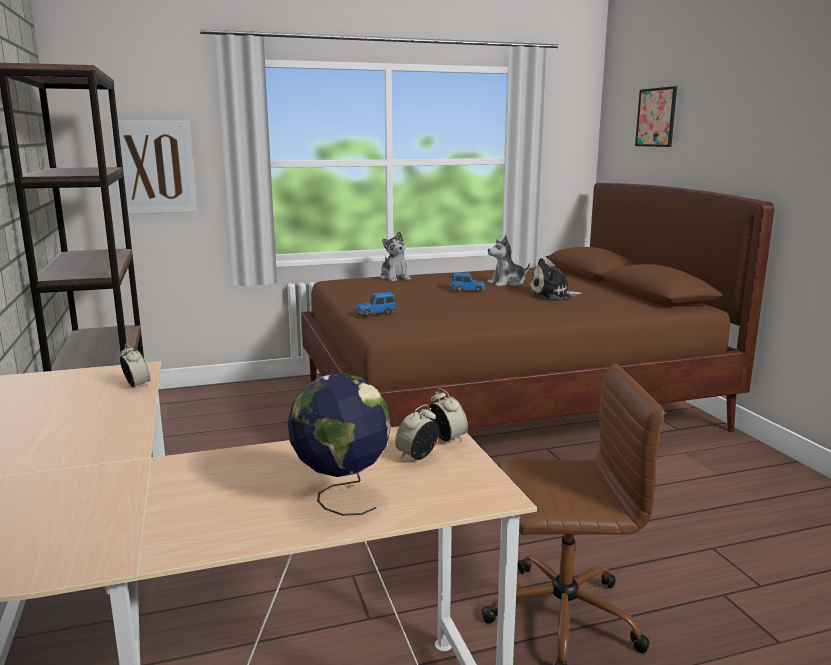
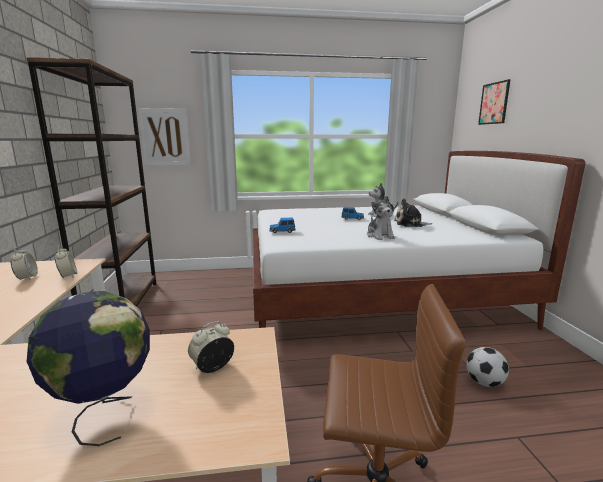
camera: 10 degrees right, 0 degrees up
(395, 278) = (310, 209): plush toy -> plush toy (380, 236)
(447, 438) = (254, 348): alarm clock -> alarm clock (27, 278)
(504, 405) = (375, 296): brown bed -> white bed
(668, 497) = (484, 382): none -> football

